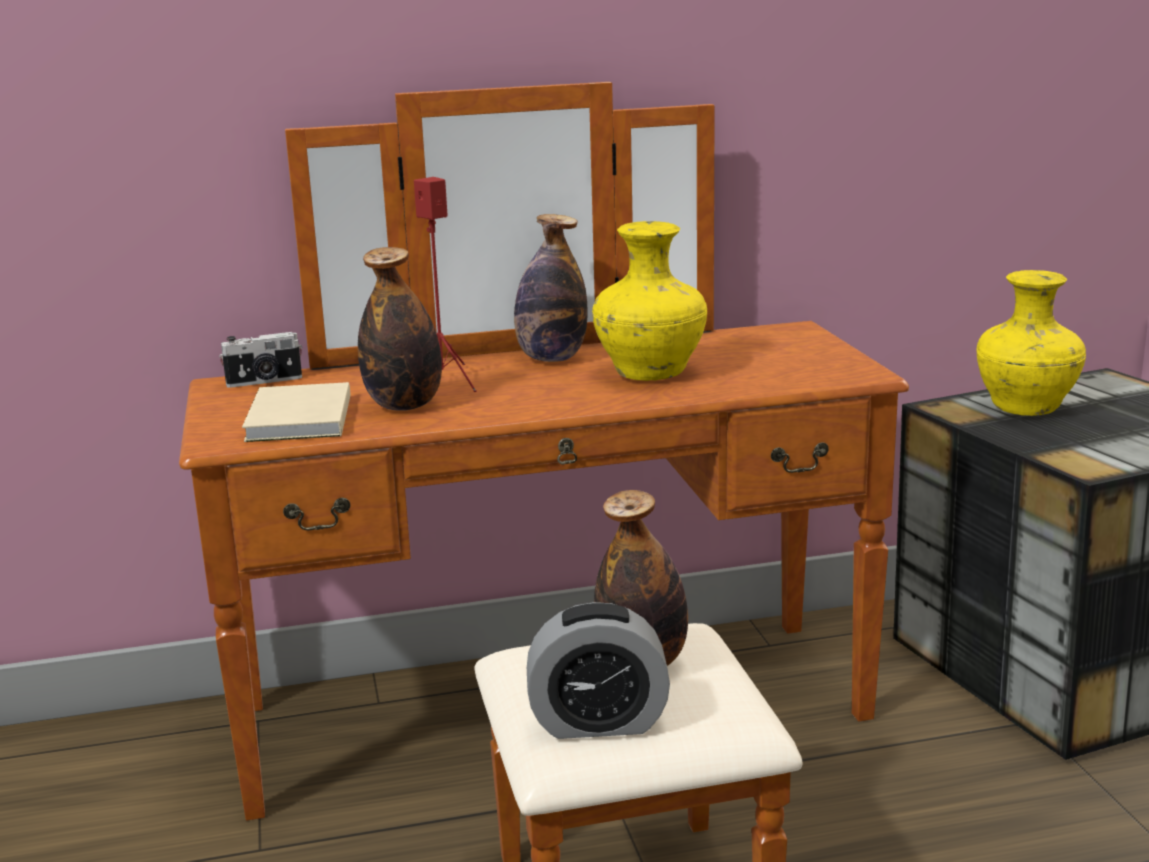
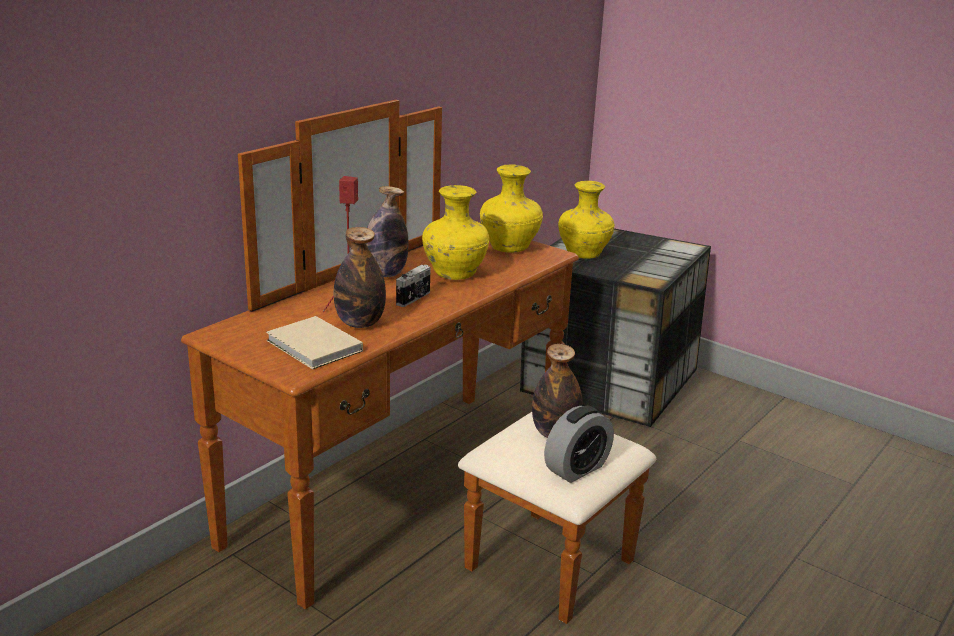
camera: 40 degrees left, 5 degrees up
(264, 381) = (239, 326): camera -> camera (414, 298)
(803, 356) = (510, 248): none -> yellow vase

